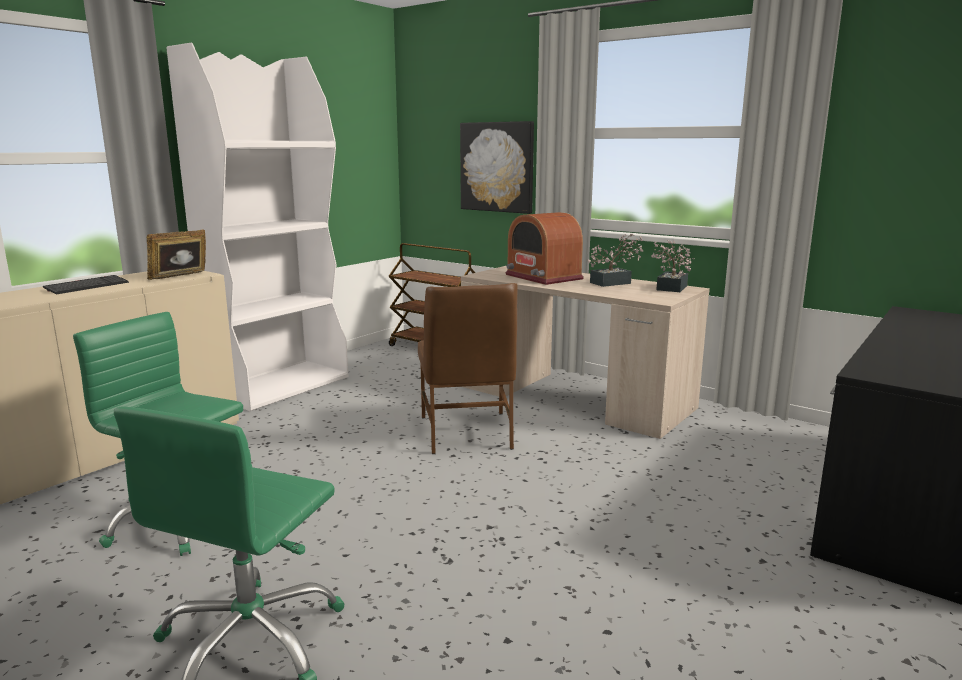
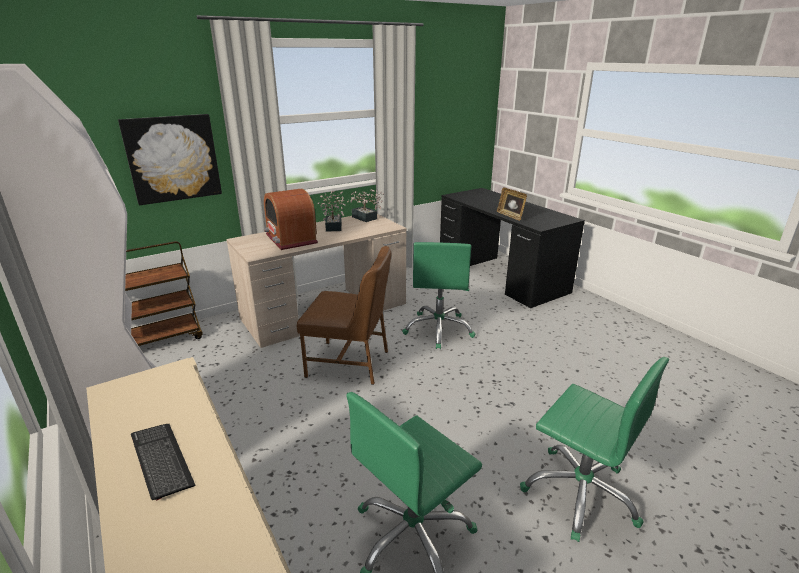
camera: 70 degrees left, 10 degrees up
(180, 276) = (176, 384): picture frame -> picture frame (510, 216)
(543, 277) = (291, 239): radio -> radio turned 75 degrees clockwise
(610, 474) = (439, 329): none -> green office chair

